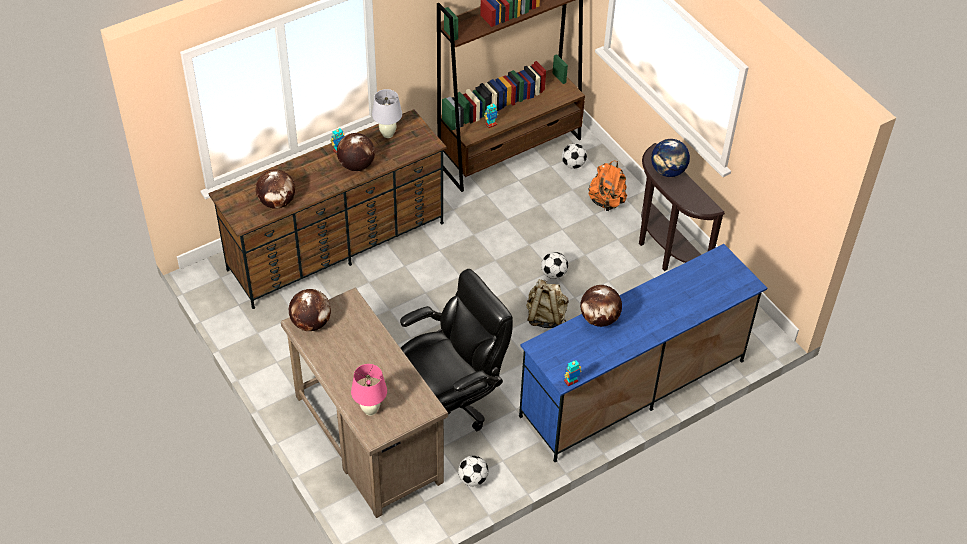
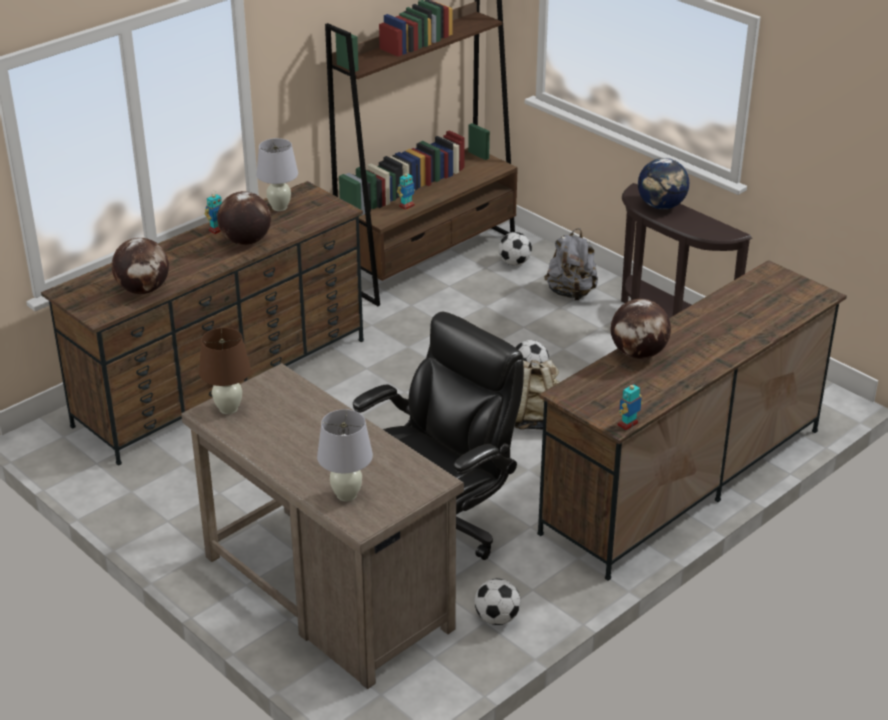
camera: 10 degrees left, 15 degrees down
(311, 323) = (228, 409): globe -> brown table lamp
(370, 410) = (346, 495): pink table lamp -> white table lamp
(606, 201) = (571, 293): orange backpack -> grey backpack
(633, 389) = (684, 482): blue dresser -> brown dresser

